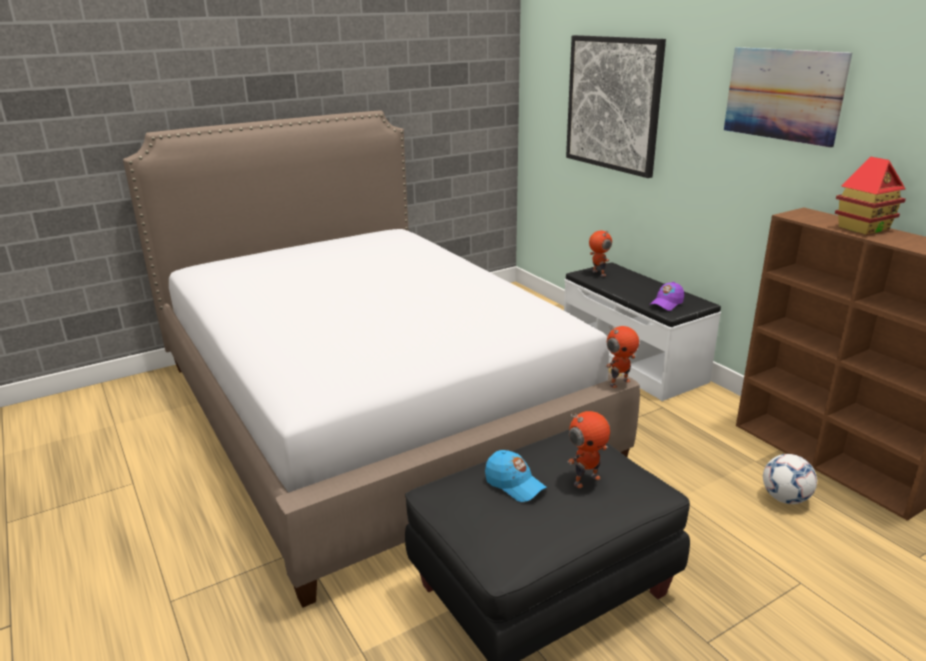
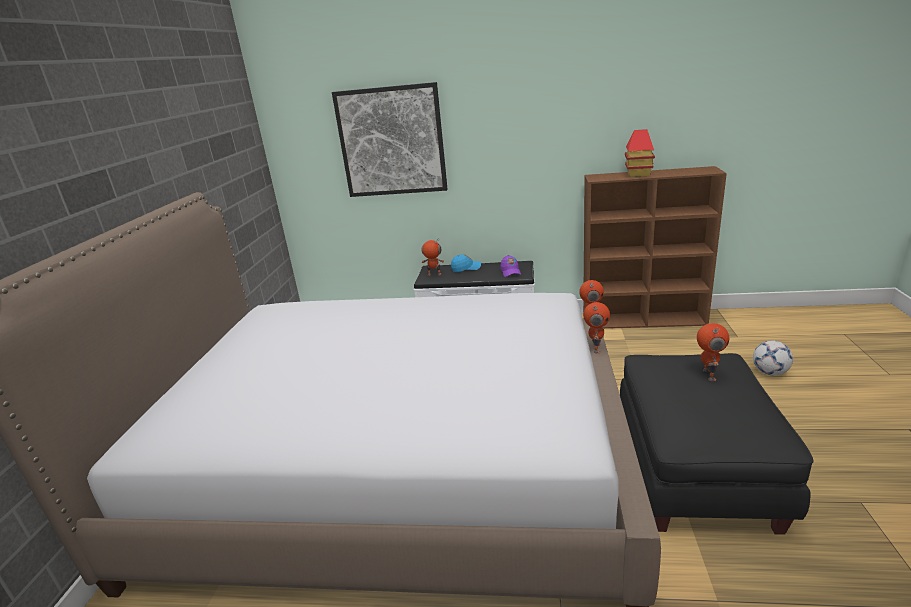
camera: 50 degrees left, 0 degrees up
(514, 485) = (697, 403): blue cap -> blue cap (466, 268)
(565, 400) = (595, 348): none -> toy robot
(783, 94) = (549, 106): picture -> none
(785, 498) = (666, 347): football -> football (770, 372)

